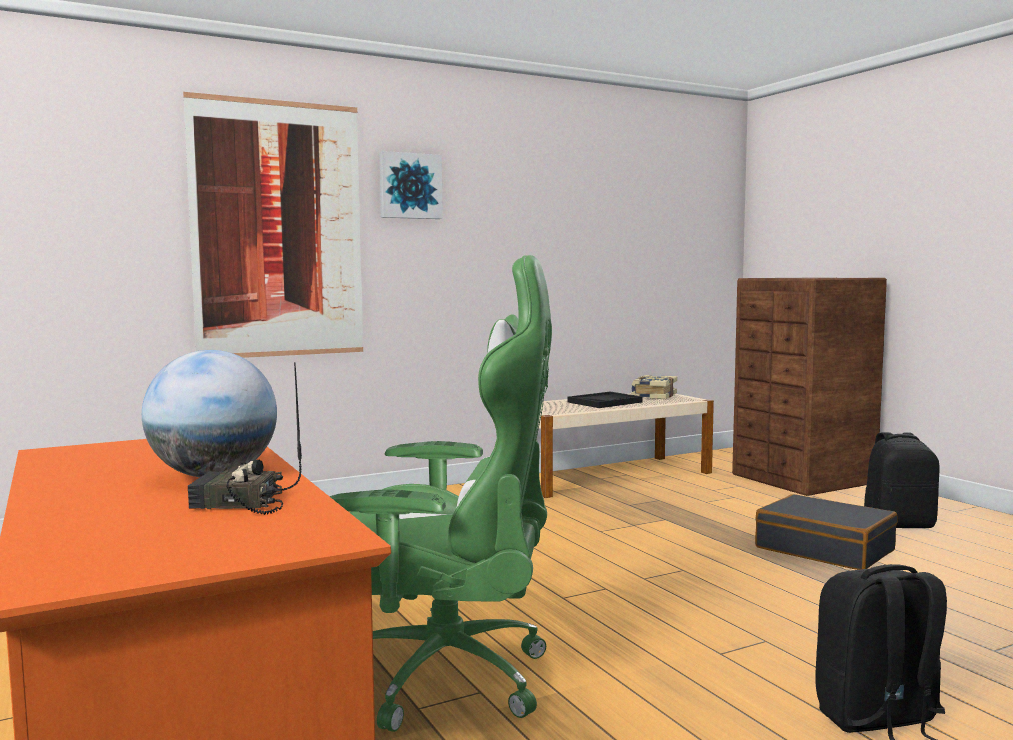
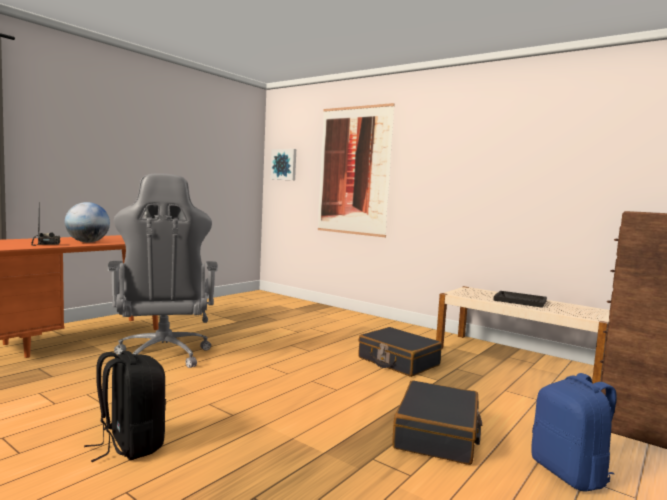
camera: 65 degrees right, 0 degrees up
(410, 186) = (419, 144): picture -> picture (284, 164)
(432, 678) = (163, 354): green office chair -> grey office chair
(589, 524) = (398, 361): none -> black suitcase
(653, 396) = (579, 309): book -> none
(899, 524) = (570, 474): black backpack -> blue backpack

